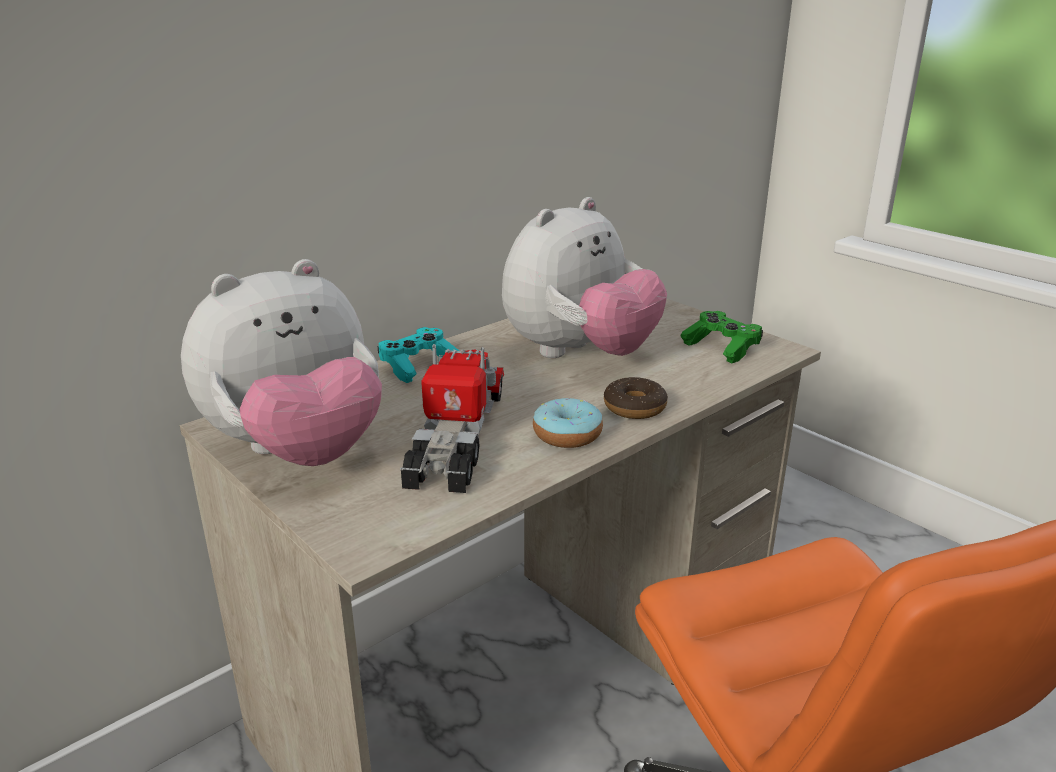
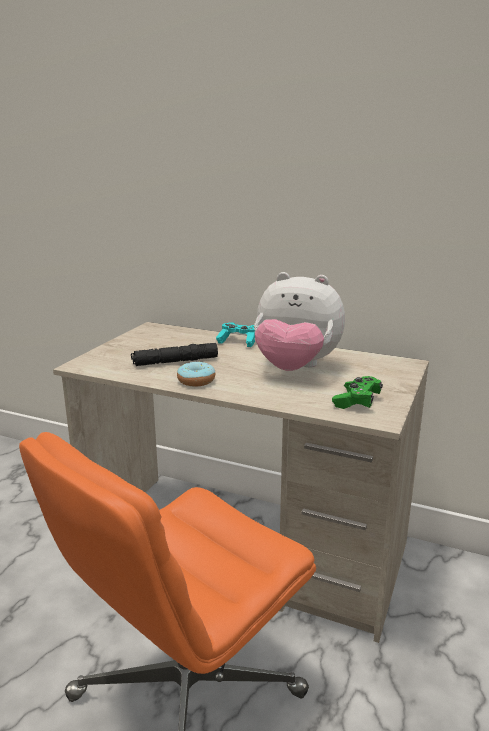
camera: 65 degrees right, 5 degrees down
(298, 452) = (139, 341): plush toy -> none
(457, 436) = (175, 361): toy truck -> black flashlight
(634, 407) = (242, 390): donut -> none

